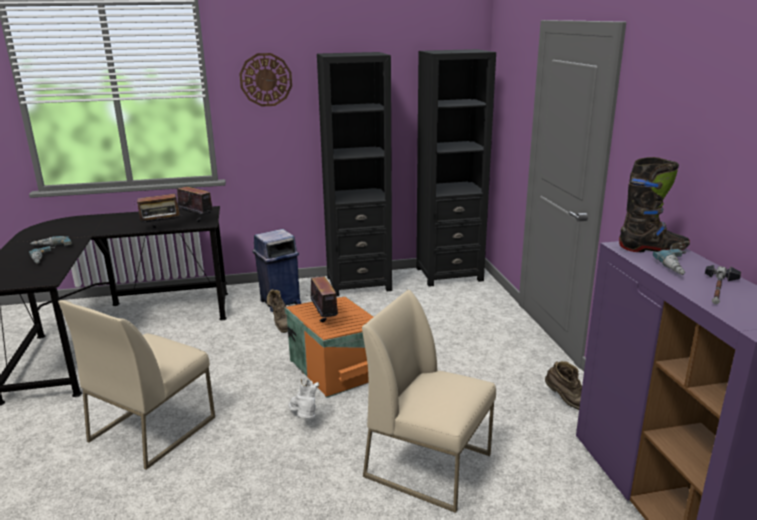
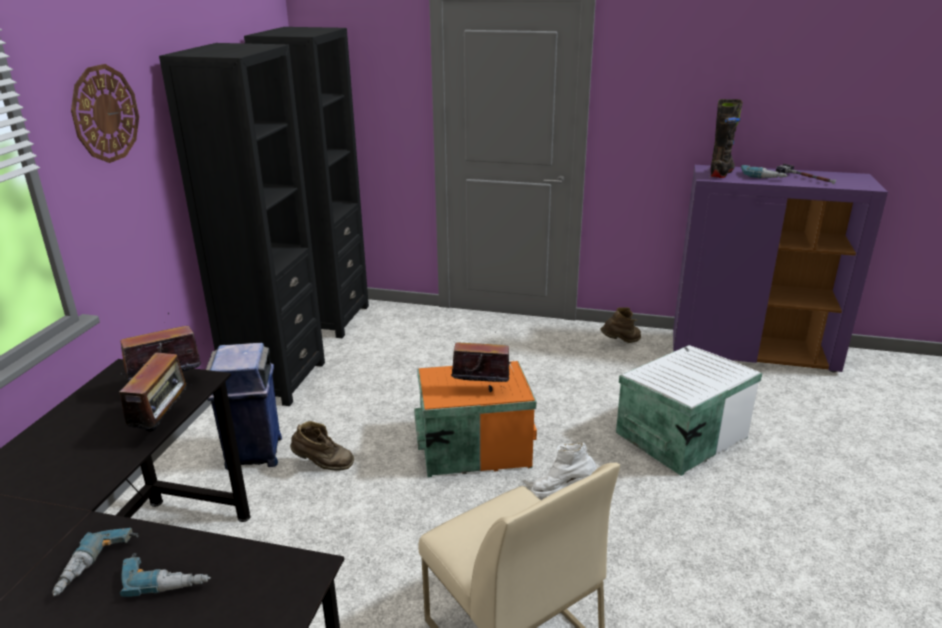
camera: 65 degrees left, 5 degrees up
(429, 465) = (679, 434): beige chair -> white storage box

